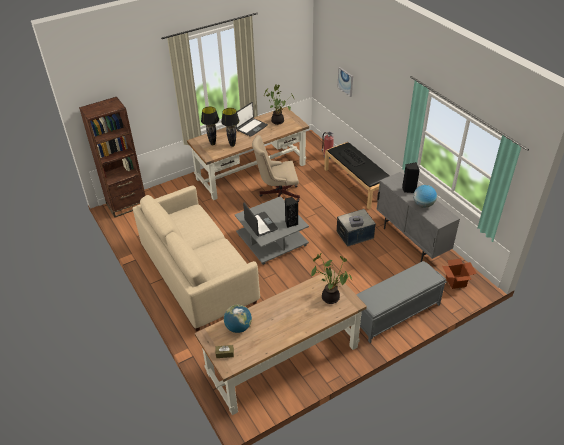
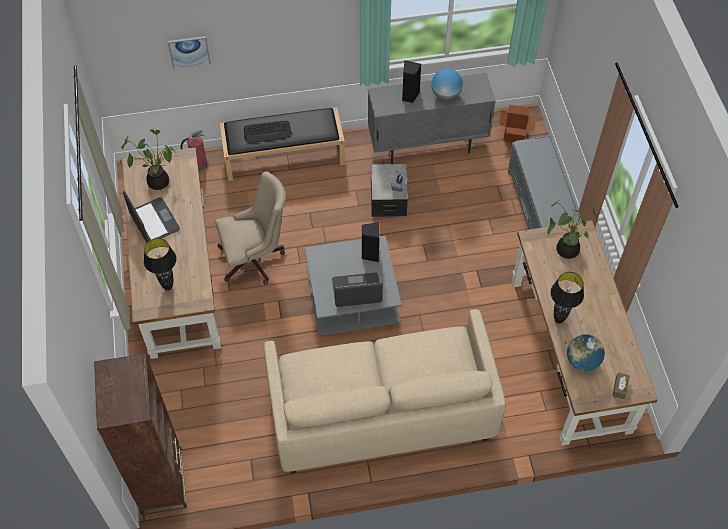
camera: 70 degrees left, 15 degrees up
(232, 145) = (188, 261): black table lamp -> black table lamp (558, 320)
(277, 195) = (255, 259): beige office chair -> beige office chair turned 120 degrees counterclockwise

